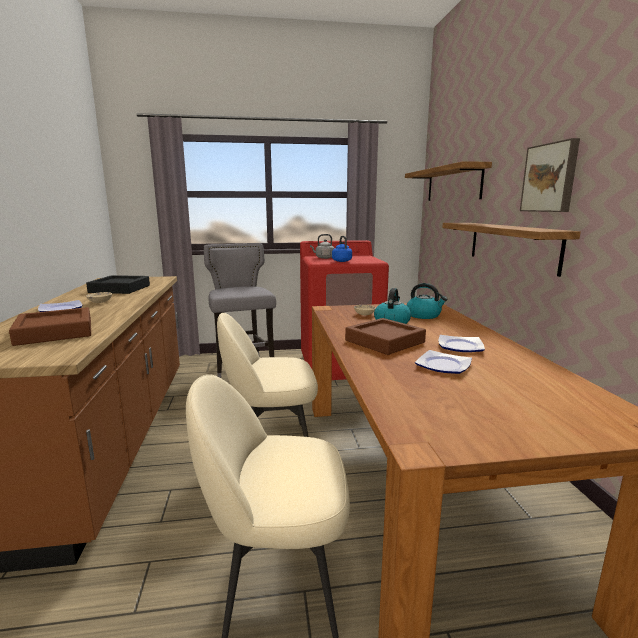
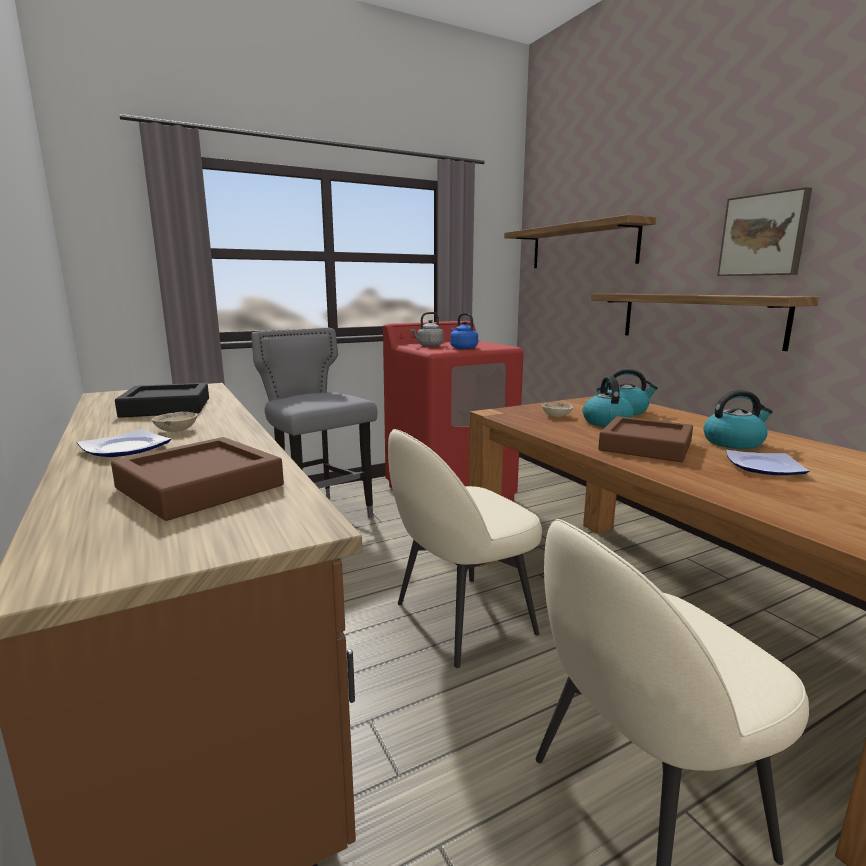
camera: 20 degrees left, 0 degrees up
(459, 346) = (733, 442): plate -> kettle

